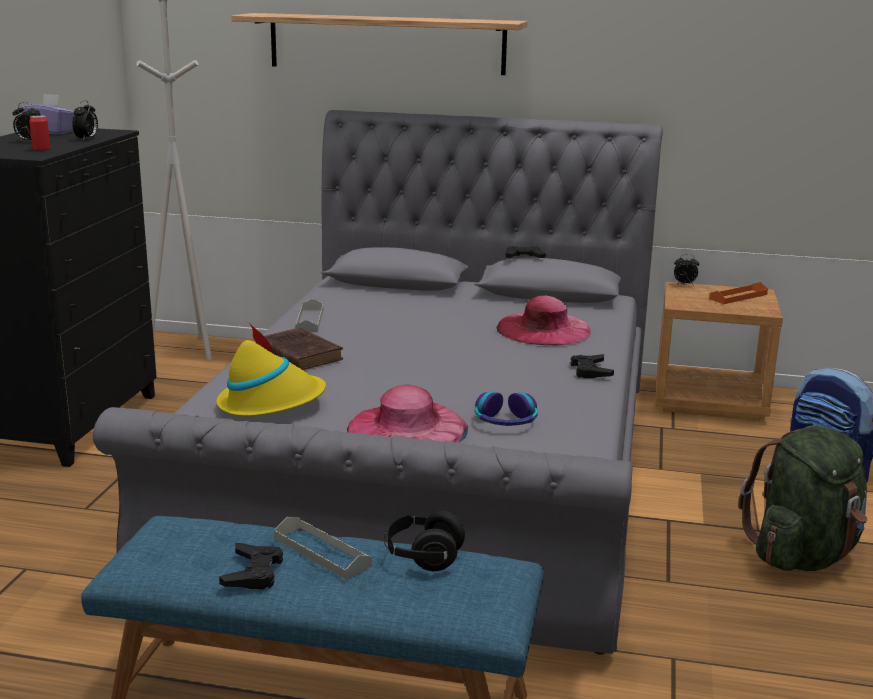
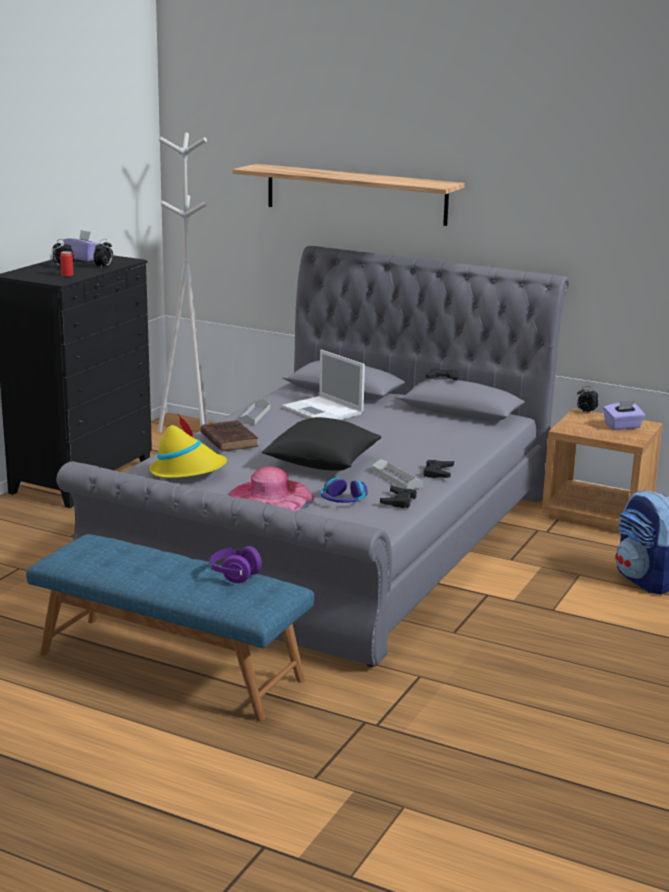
camera: 15 degrees right, 0 degrees up
(253, 573) = (126, 570): black game controller -> black game controller (399, 501)
(322, 552) = (174, 564): grey tray -> grey tray (397, 478)
(391, 308) = (324, 411): none -> laptop
(422, 557) = (234, 575): black headphones -> purple headphones
(438, 374) = (321, 463): none -> black pillow
(543, 329) = (429, 438): pink hat -> none
(738, 297) = (623, 426): orange tray -> purple tissue box
(803, 555) = (572, 630): green backpack -> none

